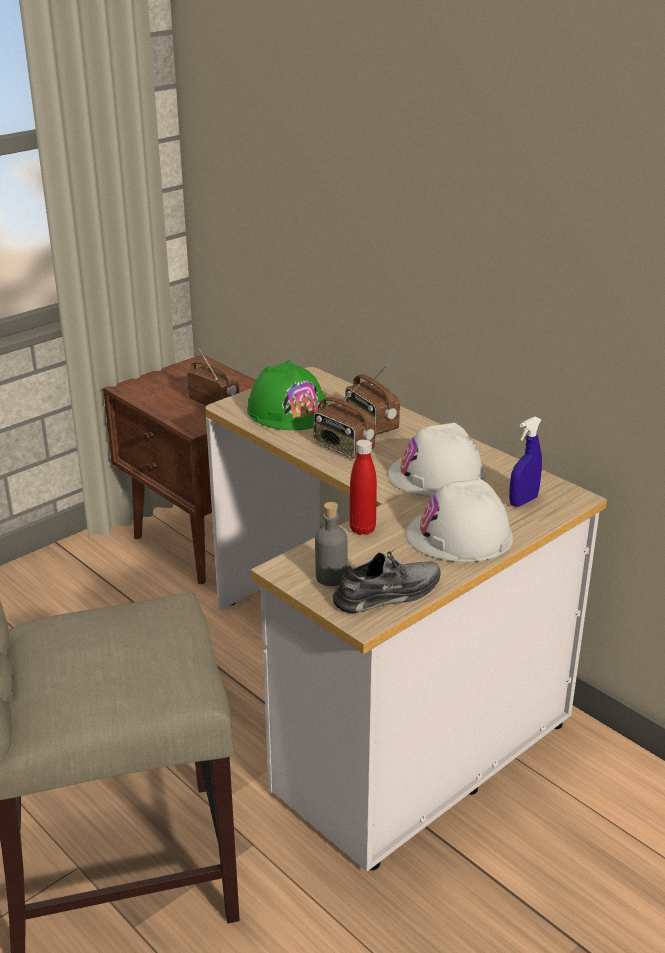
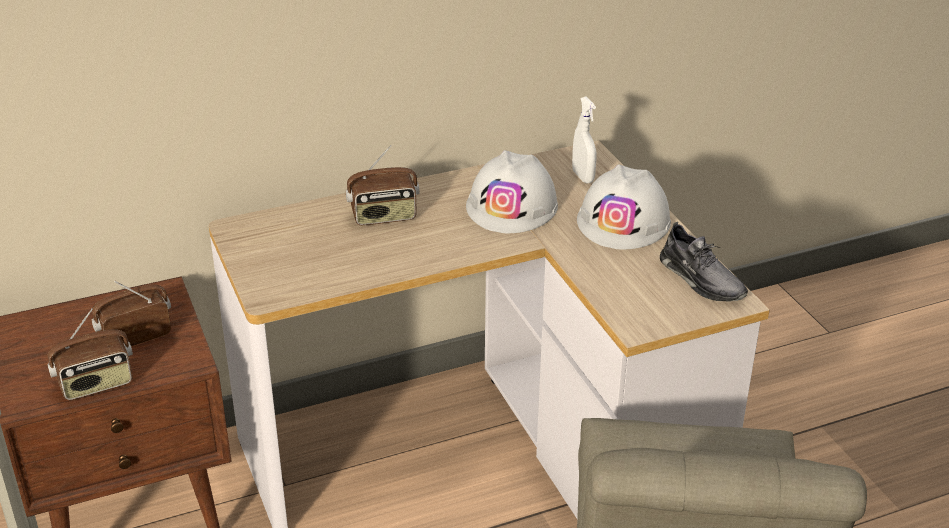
camera: 70 degrees left, 5 degrees up
(288, 411) = (311, 259): green hard hat -> none
(331, 577) = (662, 303): grey bottle -> none
(343, 448) = (422, 244): radio -> radio (96, 385)
(362, 529) = (587, 268): red bottle -> none
(388, 594) = (701, 279): grey shoe -> grey shoe turned 150 degrees clockwise
(523, 501) = (583, 177): blue spray bottle -> white spray bottle

